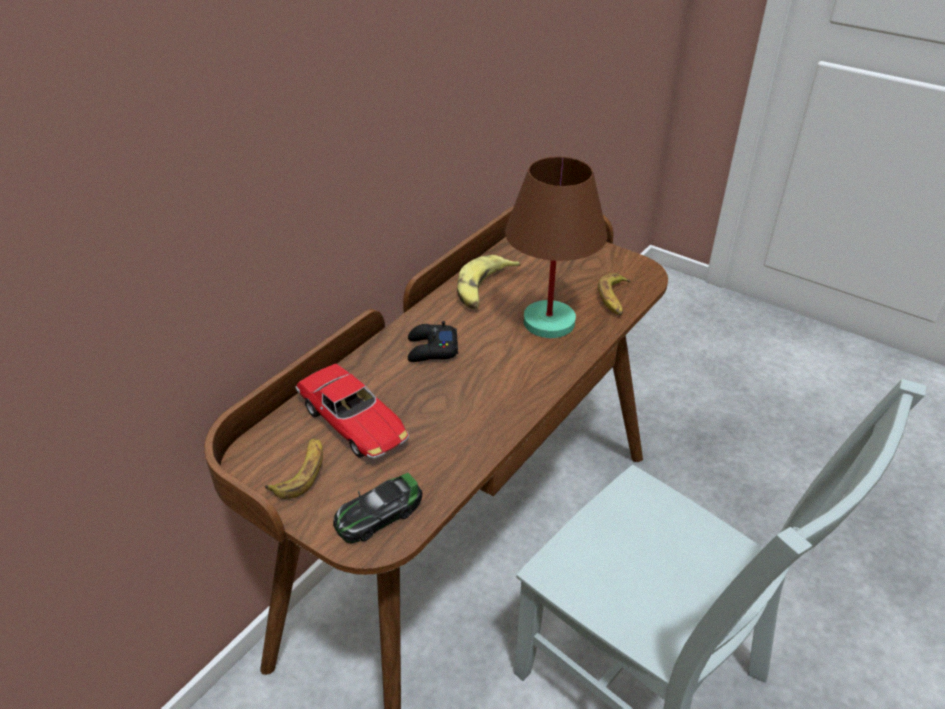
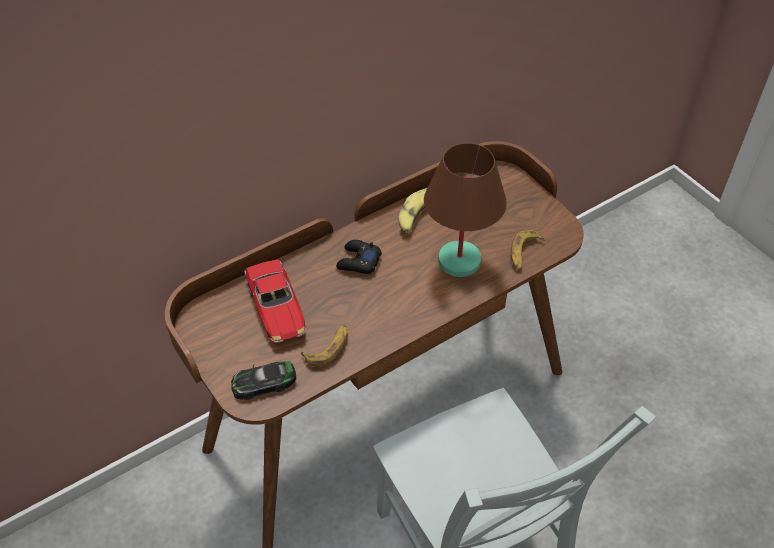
camera: 20 degrees right, 10 degrees up
(301, 472) = (226, 337): banana -> banana (328, 348)

